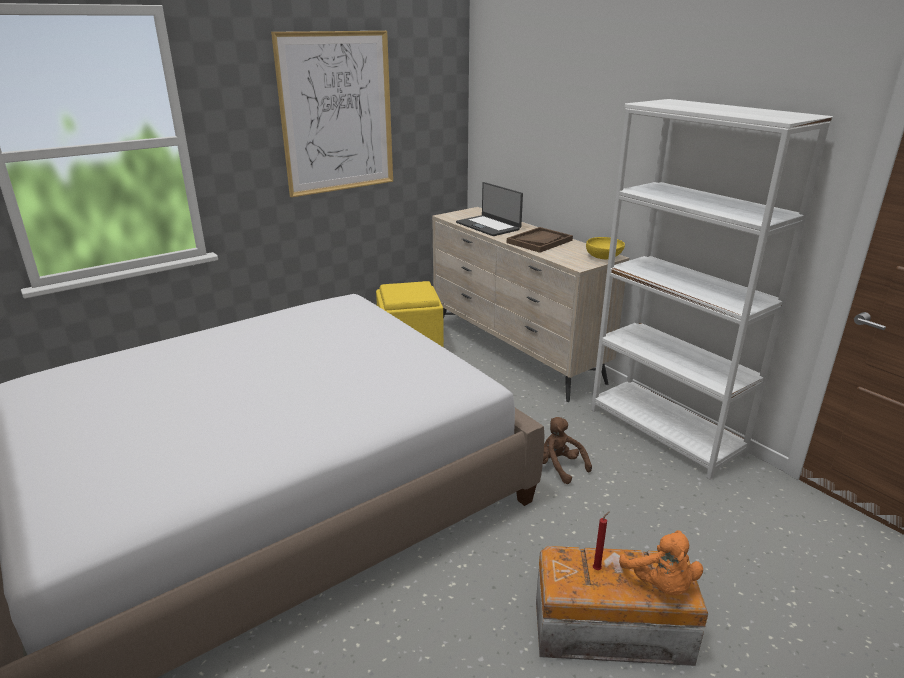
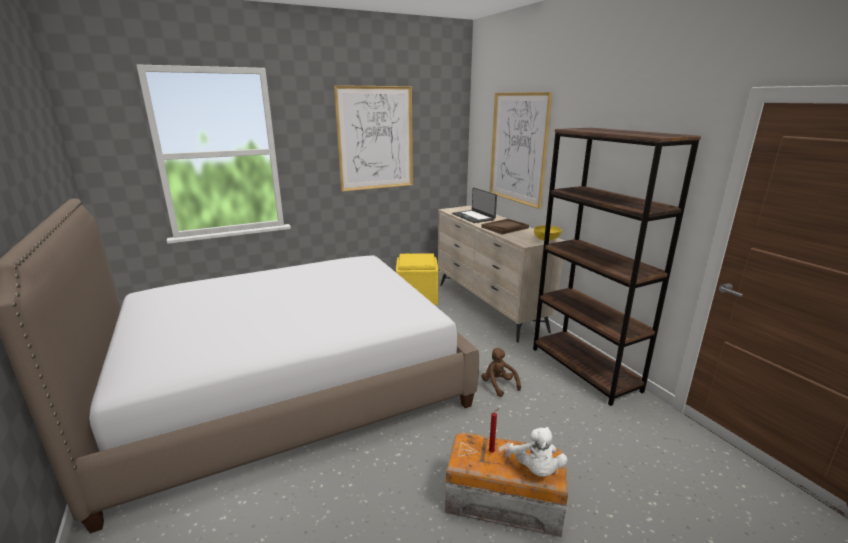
camera: 10 degrees right, 5 degrees down
(551, 125) = (518, 148): none -> picture
(660, 585) = (536, 469): orange plush toy -> white plush toy
(665, 432) = (584, 369): white bookcase -> brown bookcase

